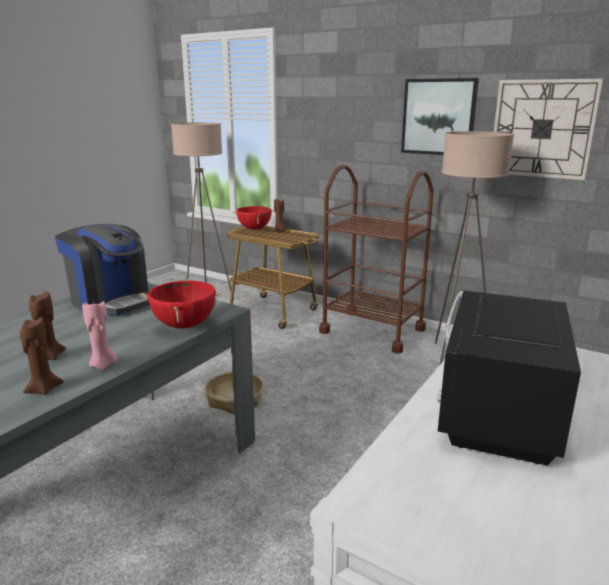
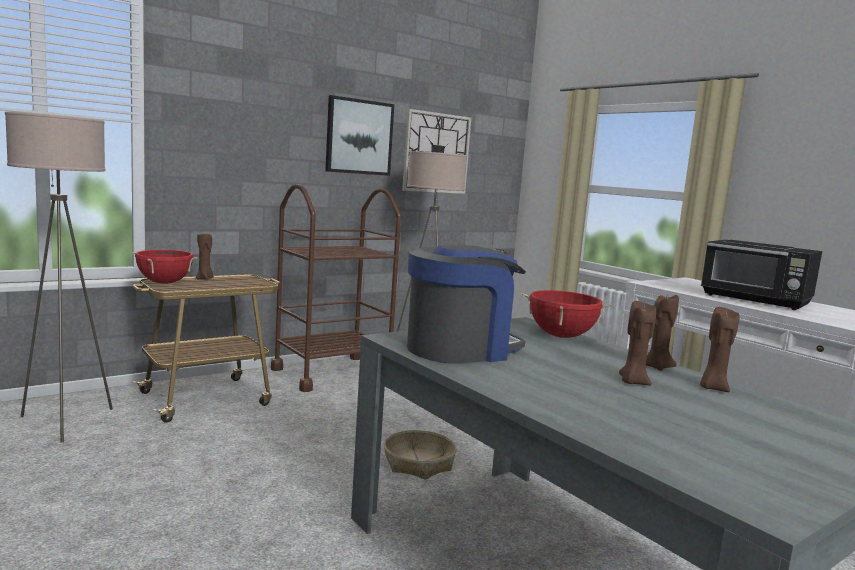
camera: 70 degrees left, 10 degrees down
(103, 365) = (656, 367): pink candle -> brown candle

